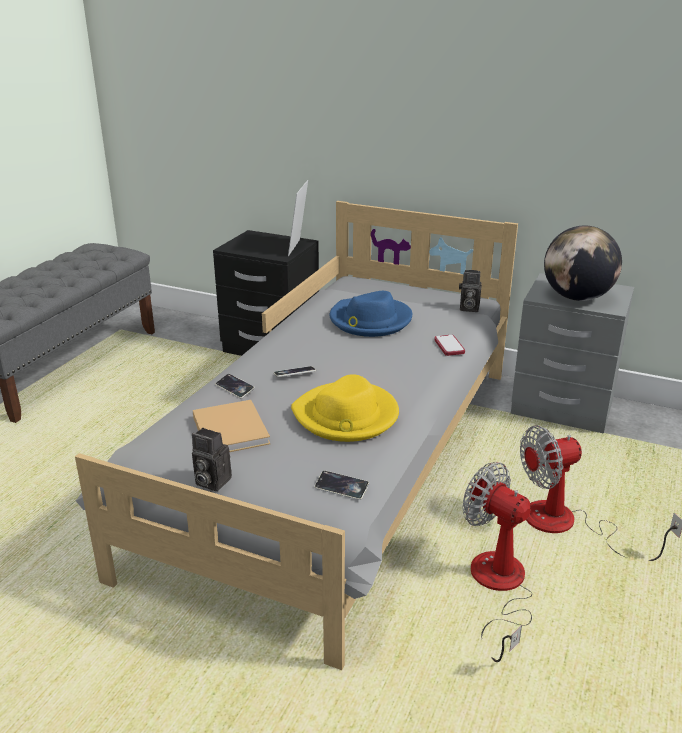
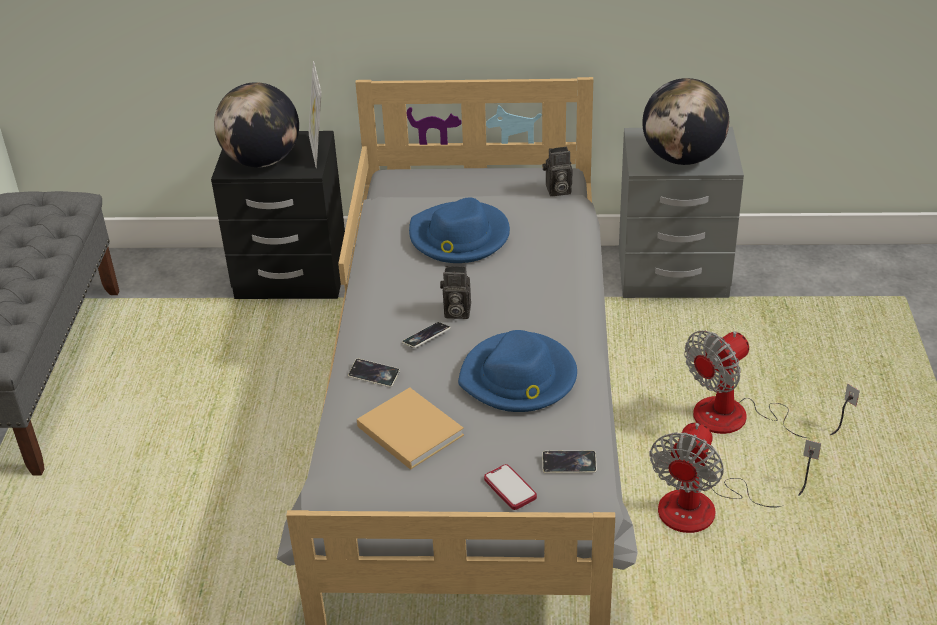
camera: 20 degrees left, 10 degrees up
(210, 481) = (435, 497): camera -> camera (455, 312)
(255, 247) = (262, 161): none -> globe
(346, 416) = (519, 378): yellow hat -> blue hat
(449, 346) = (568, 253): phone -> phone (510, 488)
(498, 588) = (707, 508): fan -> fan turned 90 degrees counterclockwise

